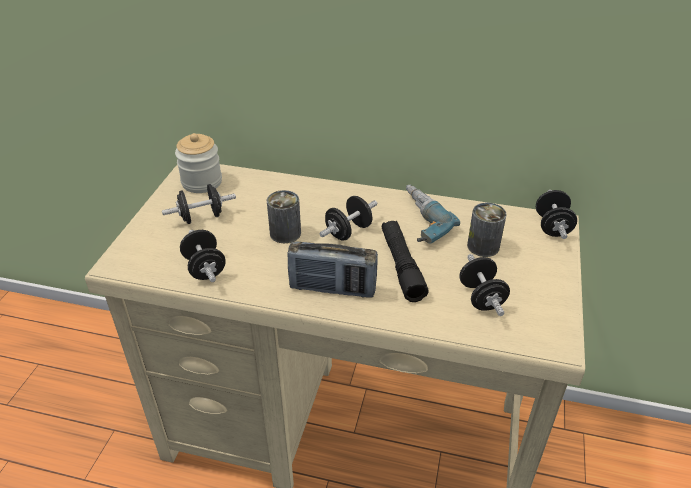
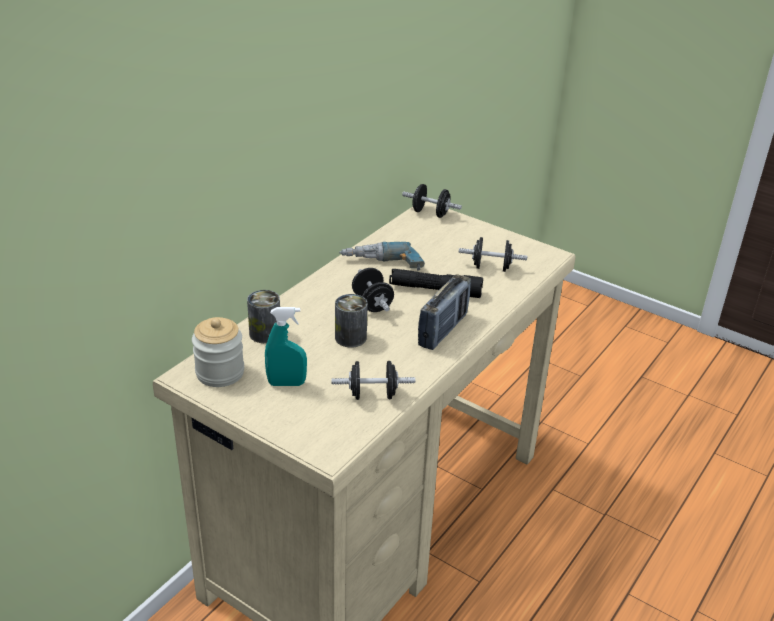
camera: 70 degrees left, 5 degrees down
(201, 217) = (286, 383): black dumbbell -> turquoise spray bottle
(483, 246) = (434, 248): can -> can (265, 333)

